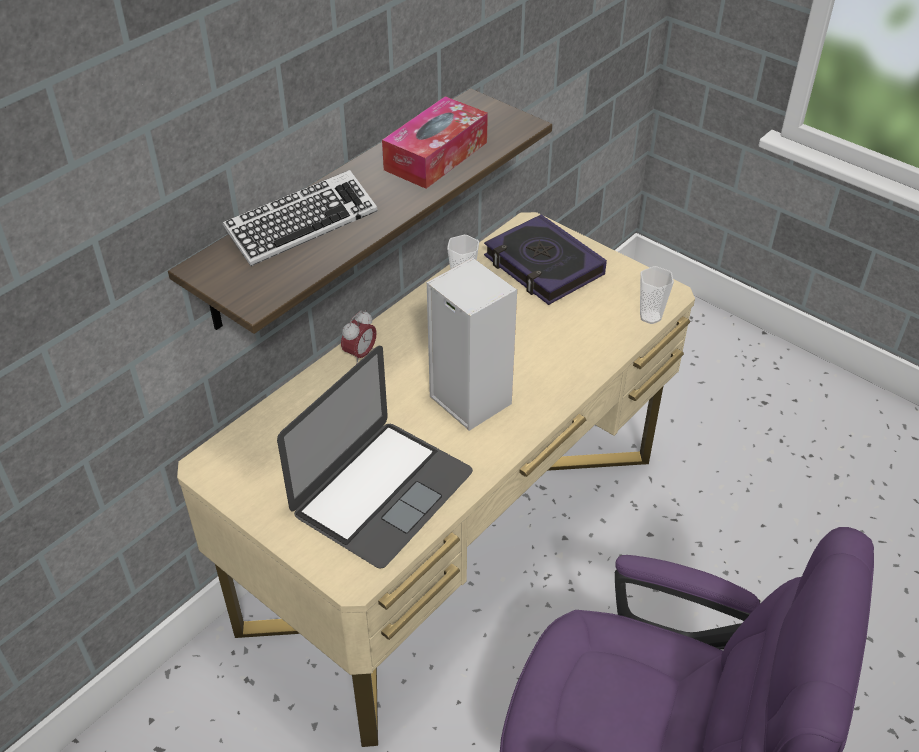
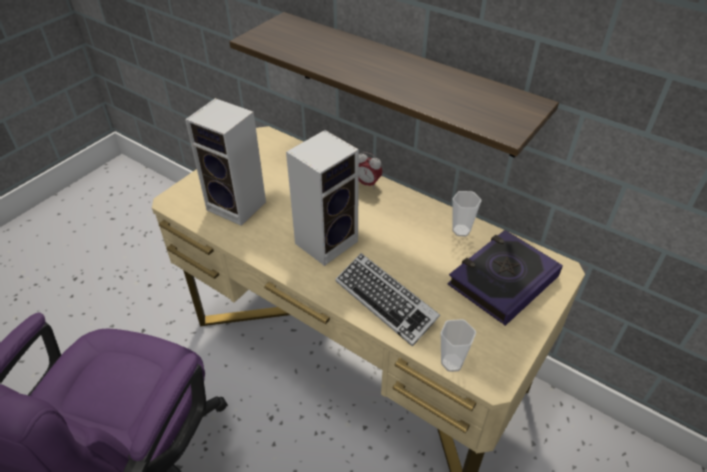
camera: 85 degrees right, 0 degrees up
(302, 225) = (333, 45): keyboard -> keyboard (385, 302)
(382, 492) = (239, 206): laptop -> speaker
(436, 156) = (437, 90): tissue box -> none

